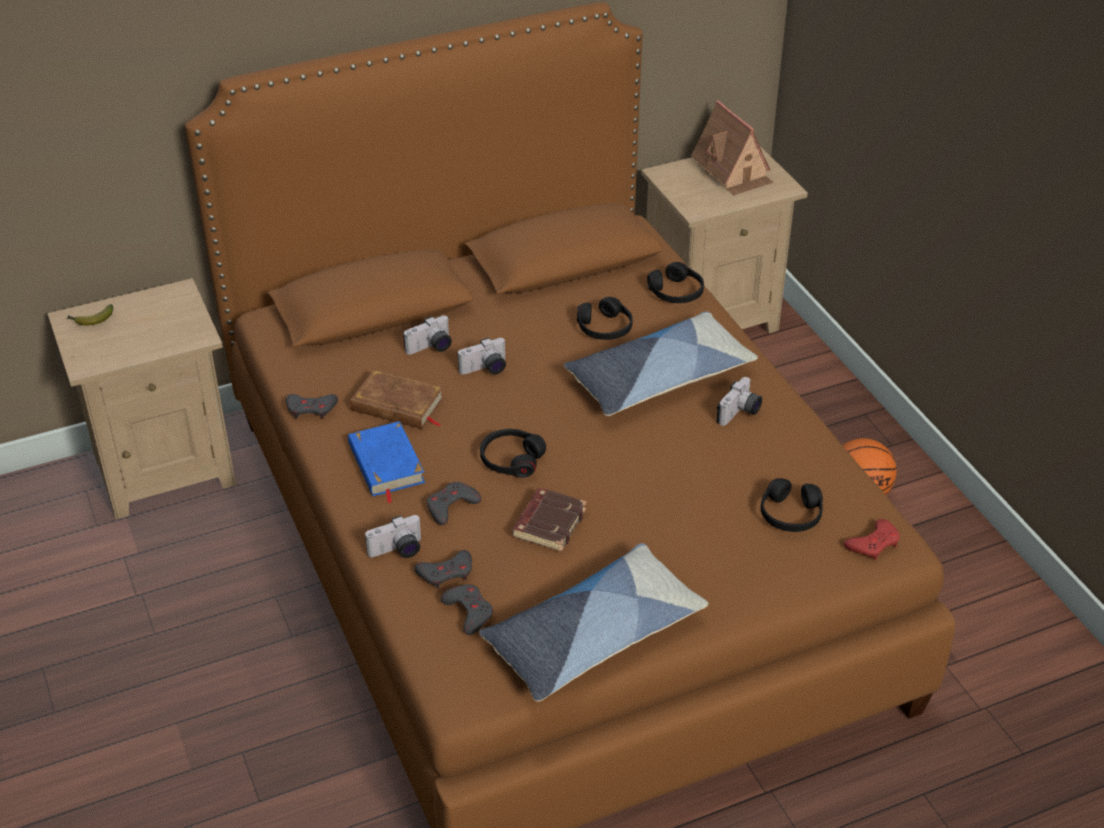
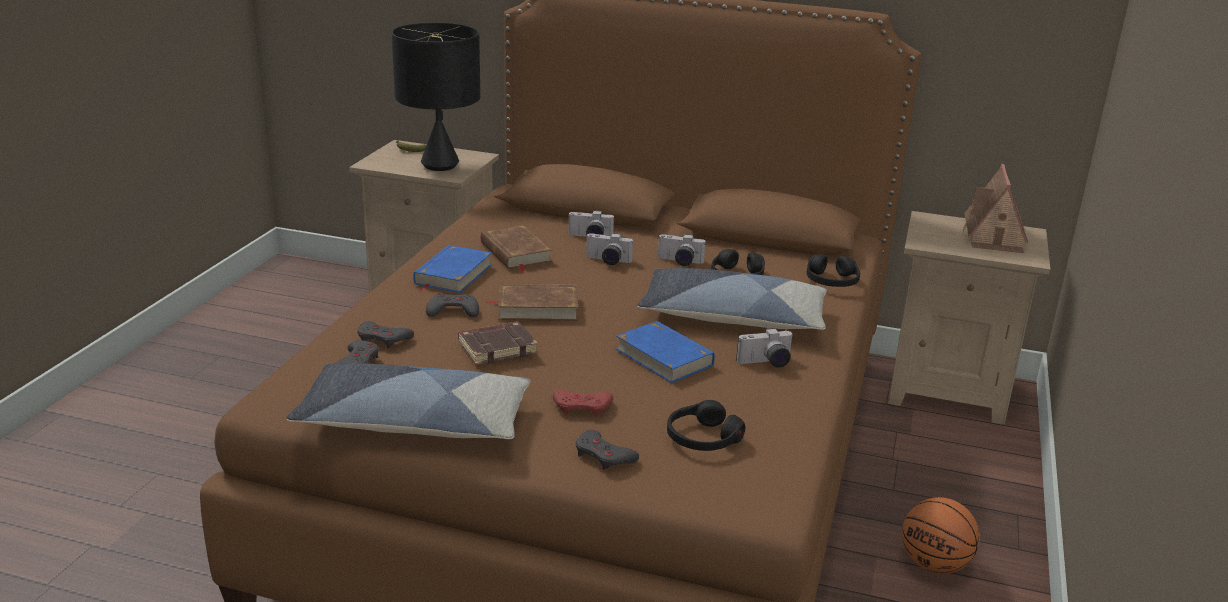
camera: 40 degrees right, 15 degrees down
(163, 328) = (440, 166): none -> black table lamp
(311, 409) = (459, 233): grey game controller -> grey game controller (604, 456)
(397, 551) = (377, 315): camera -> camera (679, 262)
(511, 460) = (537, 308): black headphones -> brown book
(668, 452) = (664, 357): none -> blue book
(873, 544) = (748, 494): red game controller -> red game controller (582, 407)

